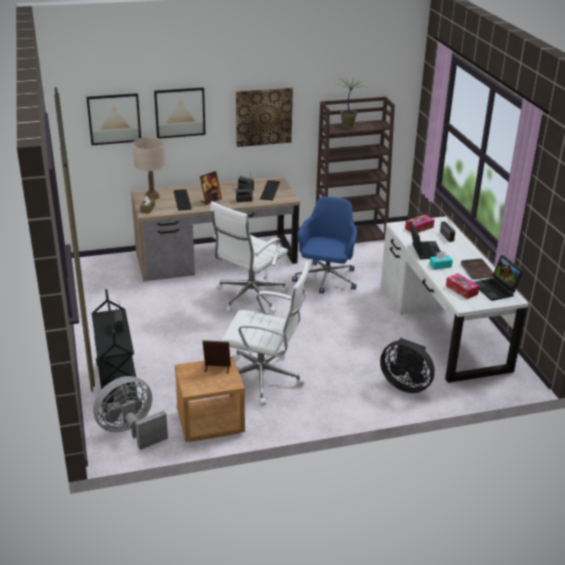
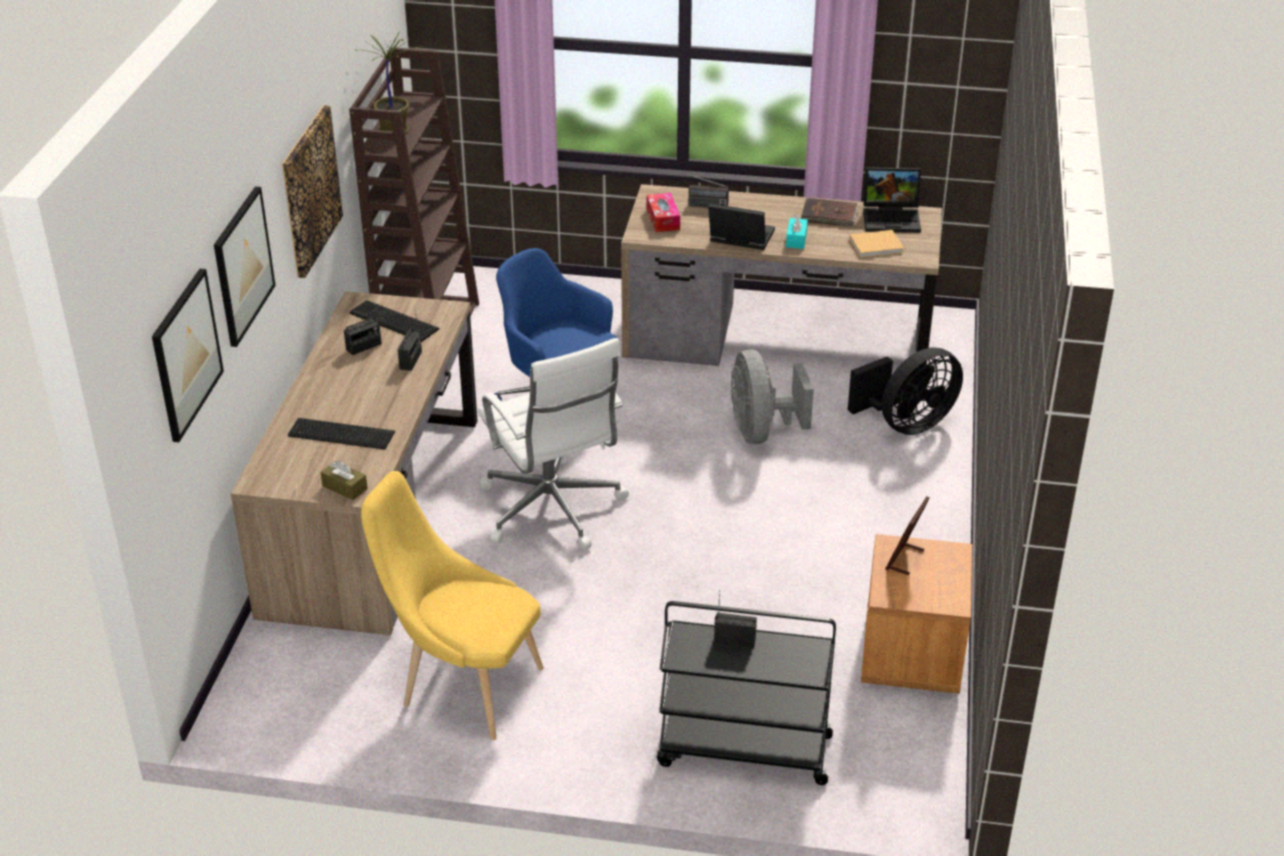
camera: 65 degrees left, 5 degrees up
(123, 305) = (463, 686): none -> yellow chair
(131, 431) = (893, 760): grey fan -> grey fan (761, 431)
(152, 197) = (290, 470): beige table lamp -> none
(211, 200) = (376, 399): picture frame -> none
(264, 379) = (819, 562): white office chair -> none
(442, 326) = (777, 340): white desk -> brown desk
(461, 290) = (877, 245): tissue box -> beige book

